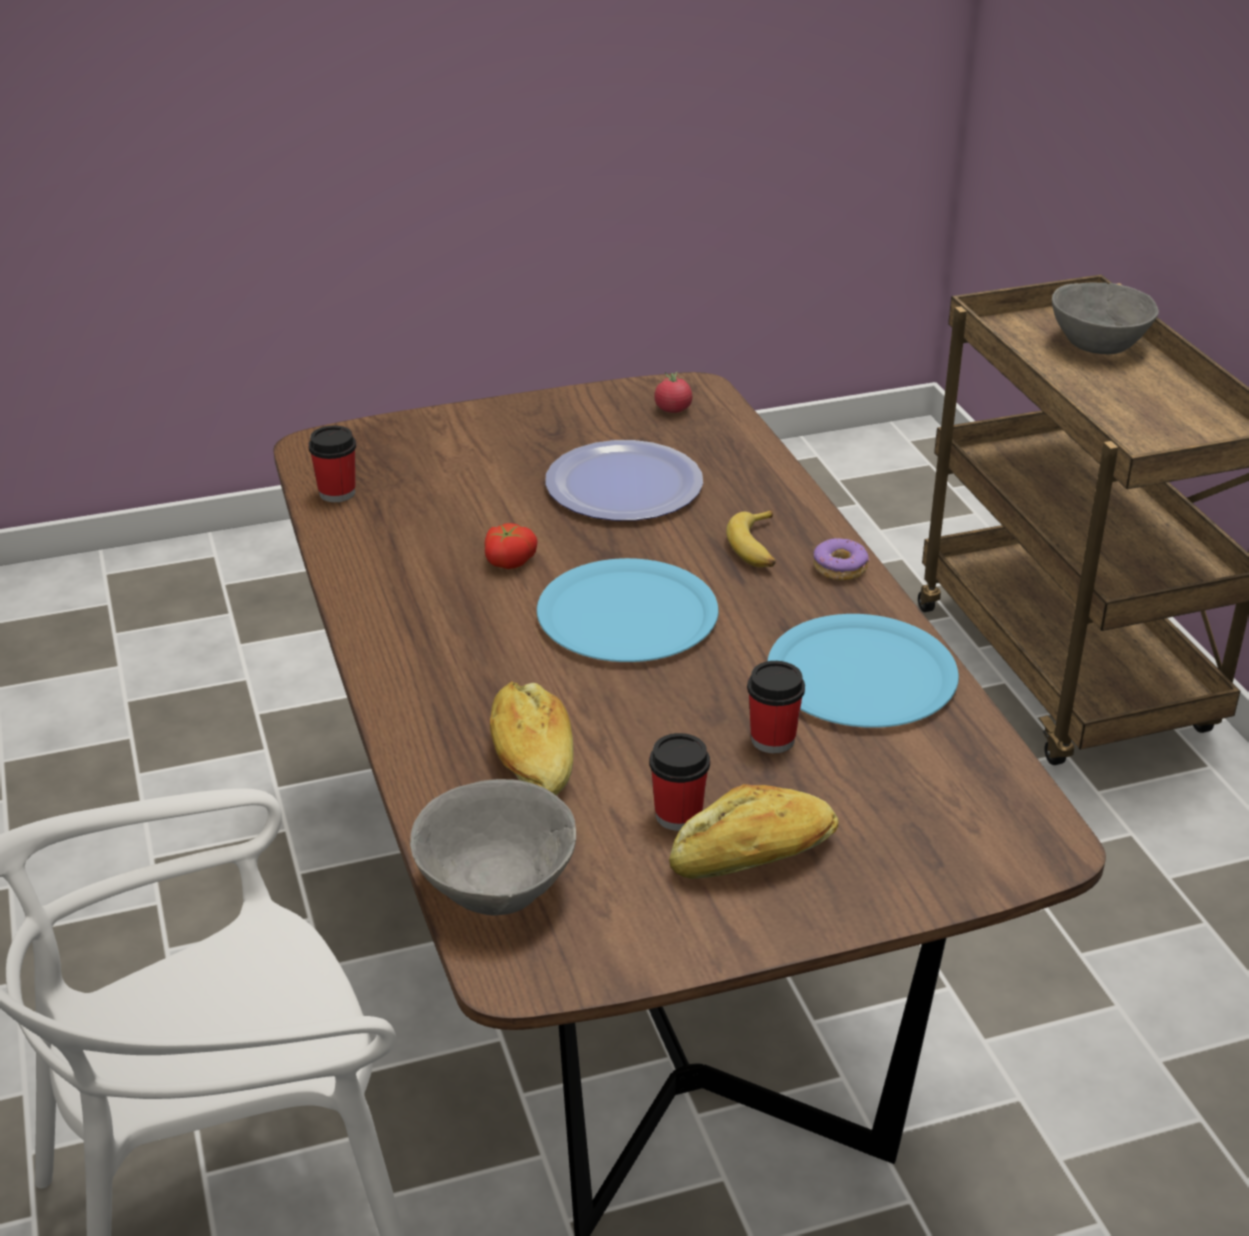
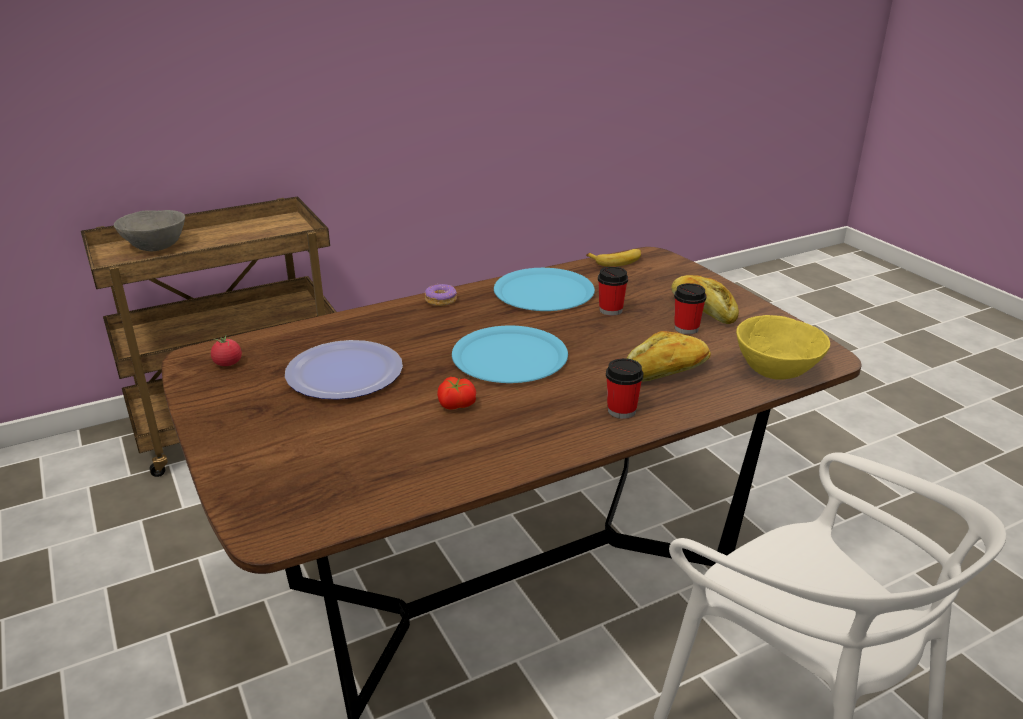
camera: 100 degrees left, 5 degrees down
(337, 493) = (361, 503): cup -> cup (621, 411)
(494, 886) = (776, 370): grey bowl -> yellow bowl
(757, 548) = (422, 323): banana -> banana (617, 261)

